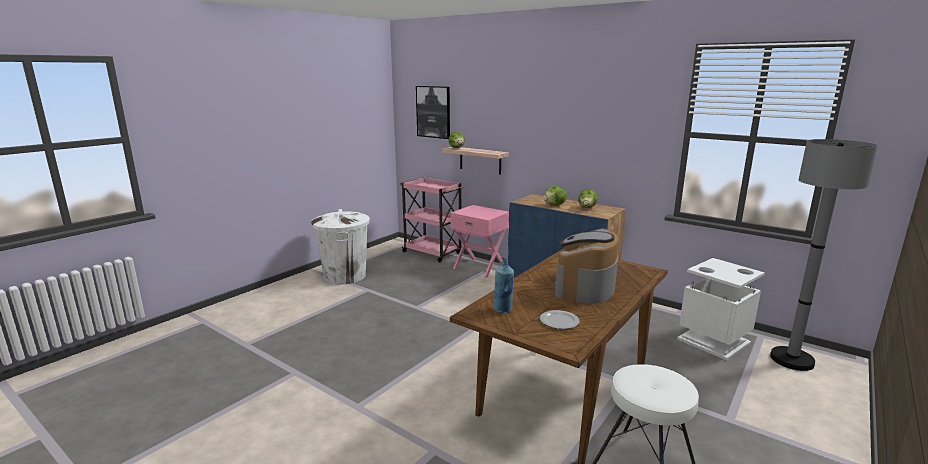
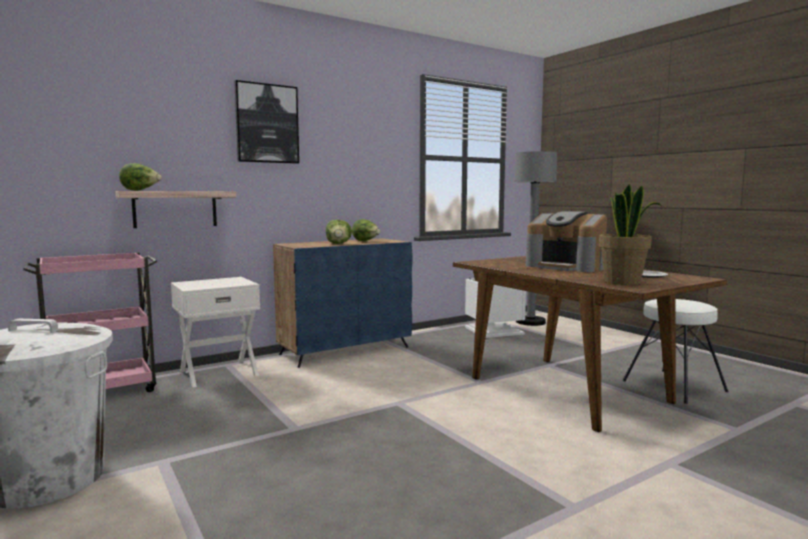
camera: 70 degrees left, 10 degrees down
(433, 112) = (57, 131): picture -> picture (267, 124)
(480, 267) = (218, 372): pink nightstand -> white nightstand
(503, 310) = (623, 282): blue bottle -> potted plant

